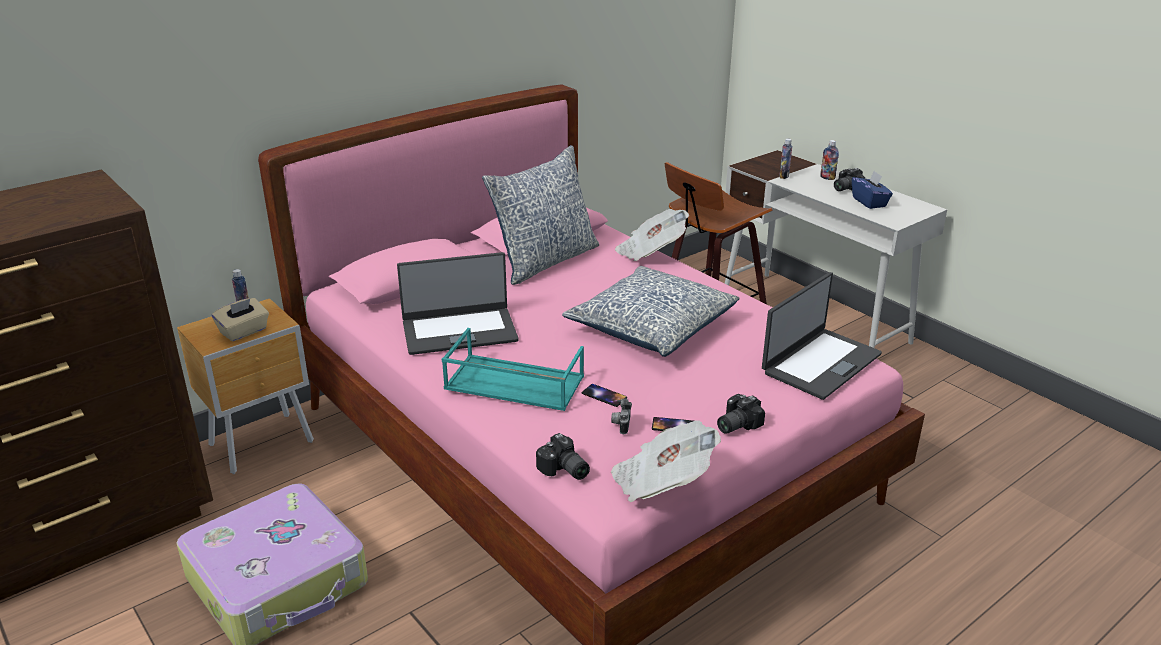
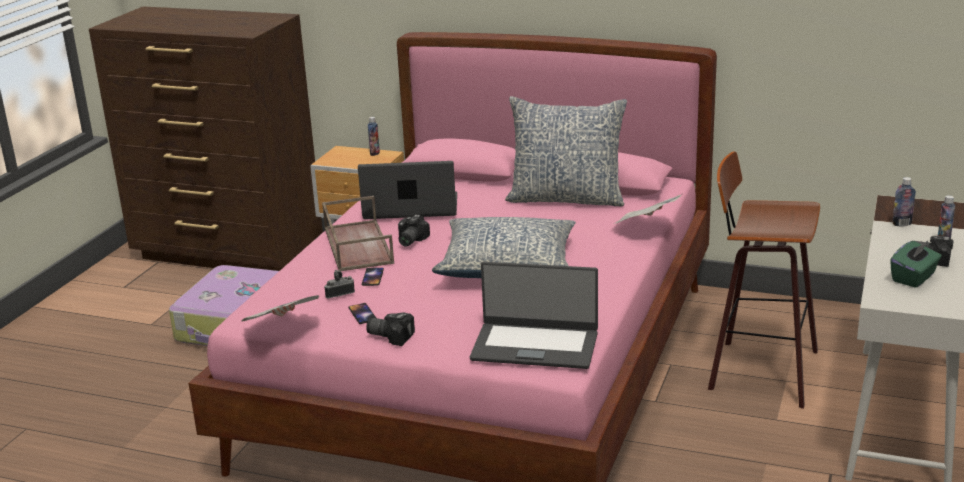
camera: 60 degrees right, 5 degrees down
(244, 332) = (351, 162): beige tissue box -> none
(459, 331) = (410, 208): laptop -> laptop turned 135 degrees clockwise
(512, 383) = (356, 245): turquoise tray -> brown tray
(563, 471) = (265, 294): camera -> camera (409, 241)
(869, 202) = (914, 278): blue tissue box -> green tissue box

